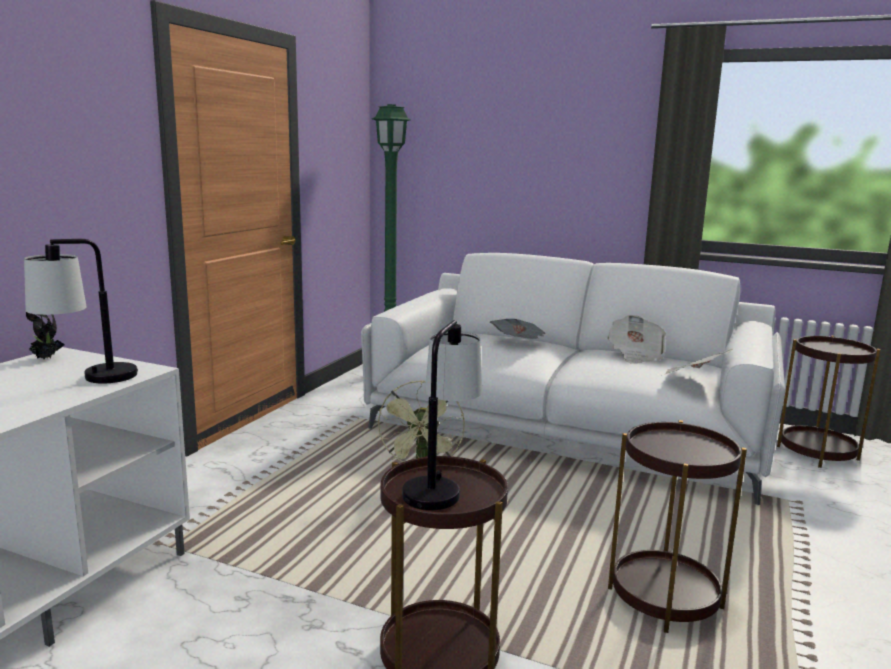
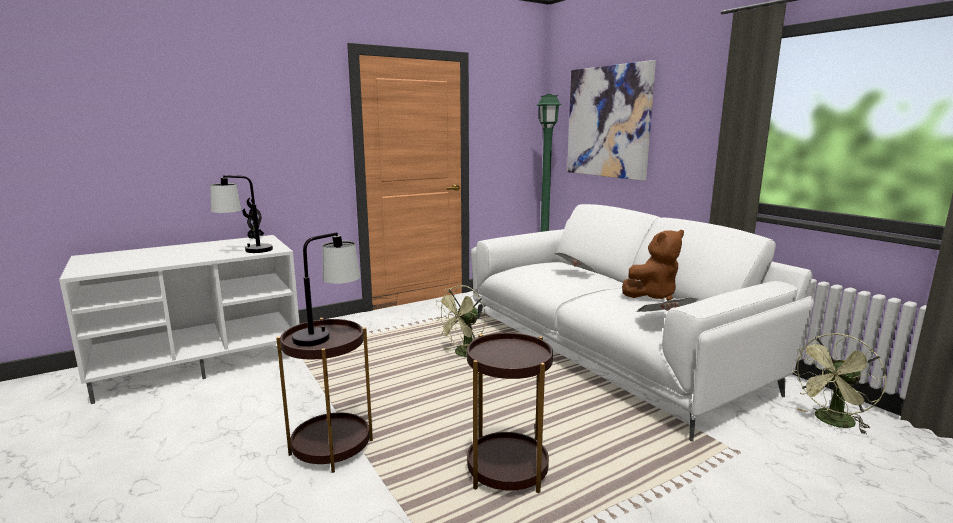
camera: 35 degrees right, 0 degrees up
(481, 146) = (608, 122): none -> picture
(635, 355) = (652, 295): newspaper -> brown plush toy
(817, 453) = (832, 422): brown side table -> green fan

